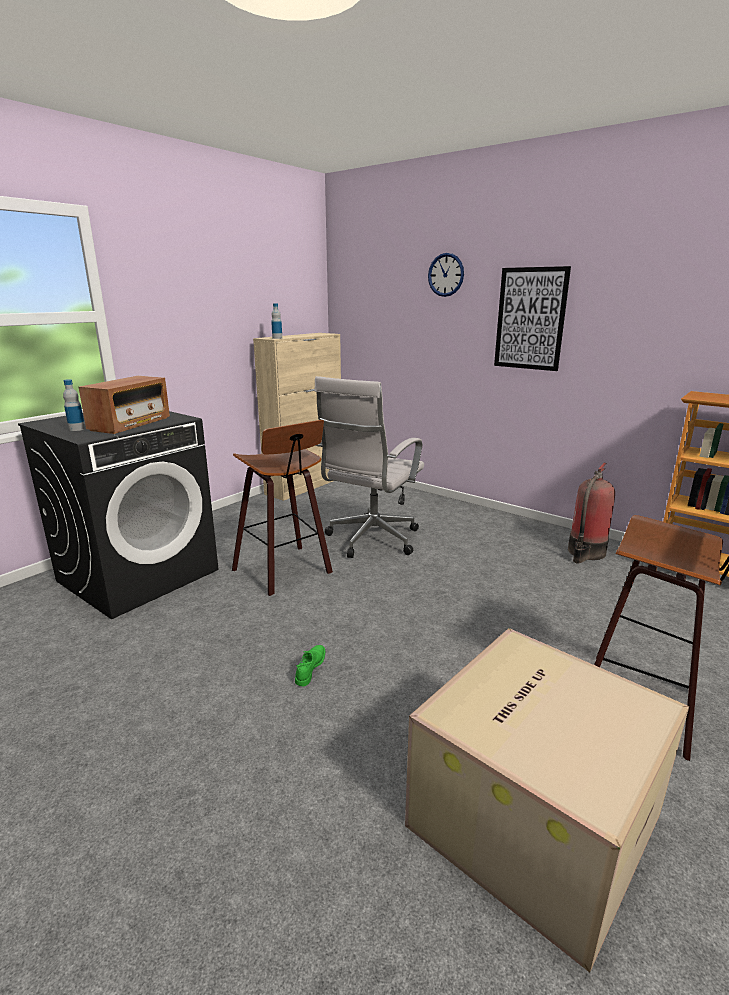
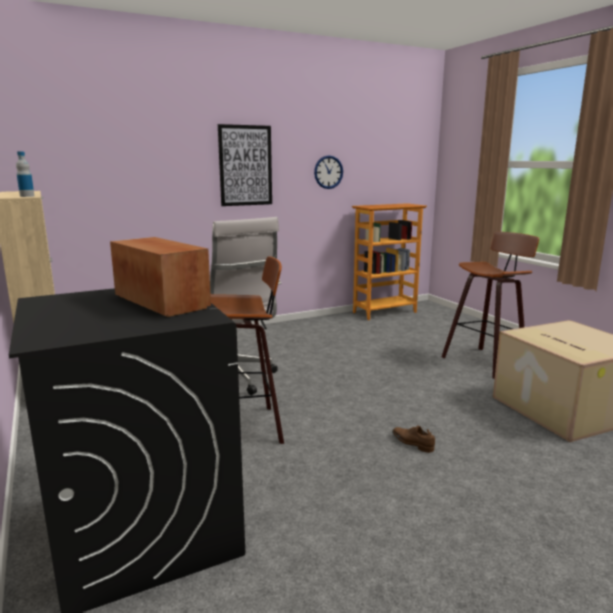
camera: 65 degrees left, 5 degrees down
(77, 429) = (142, 322): bottle -> none
(310, 668) = (412, 443): green shoe -> brown shoe
(446, 275) = (161, 127): wall clock -> wall clock (328, 172)
(585, 553) = (332, 326): fire extinguisher -> none

